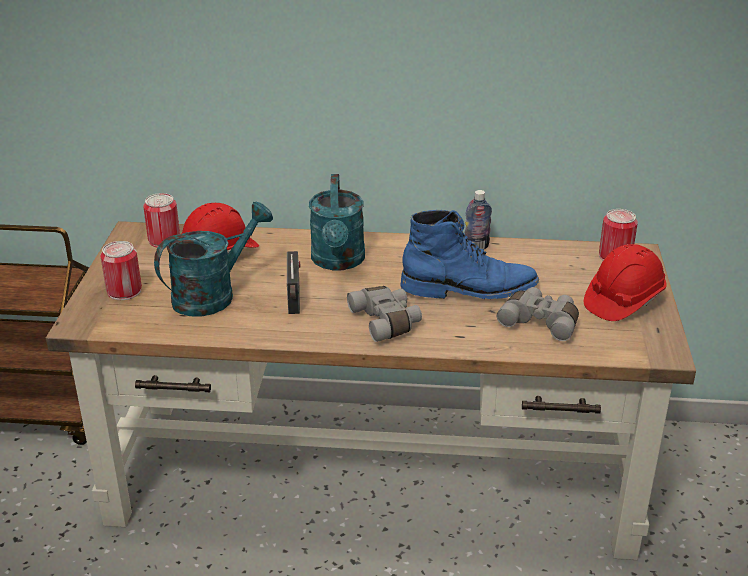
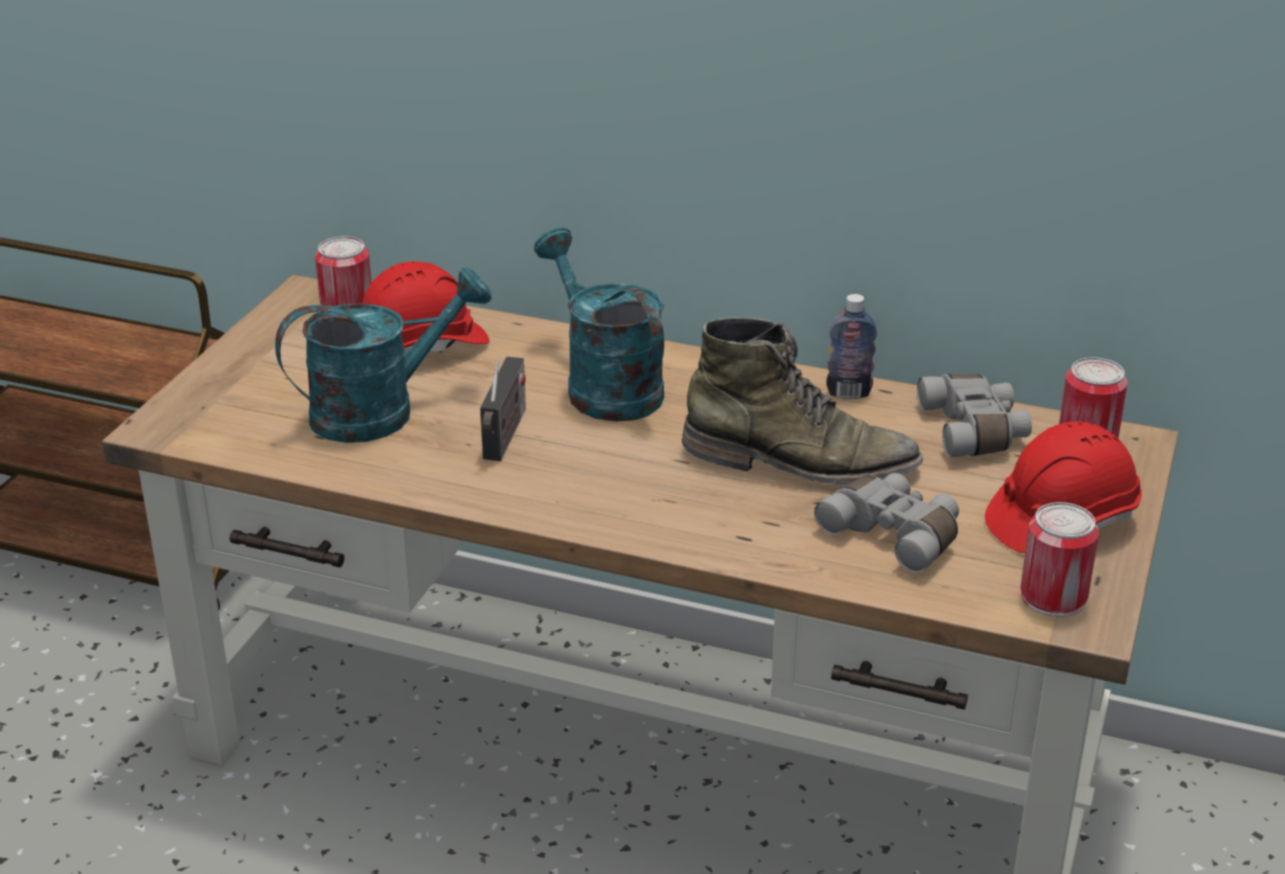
camera: 15 degrees right, 0 degrees up
(124, 291) = (249, 386): can -> can (1053, 597)
(338, 262) = (604, 386): turquoise watering can -> turquoise watering can turned 135 degrees clockwise
(387, 321) = (635, 495): grey binoculars -> grey binoculars (975, 431)
(469, 289) = (800, 462): blue boot -> green boot

